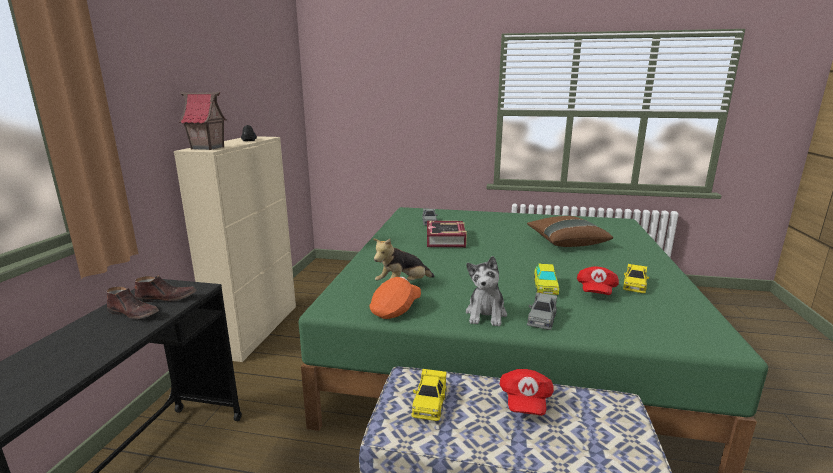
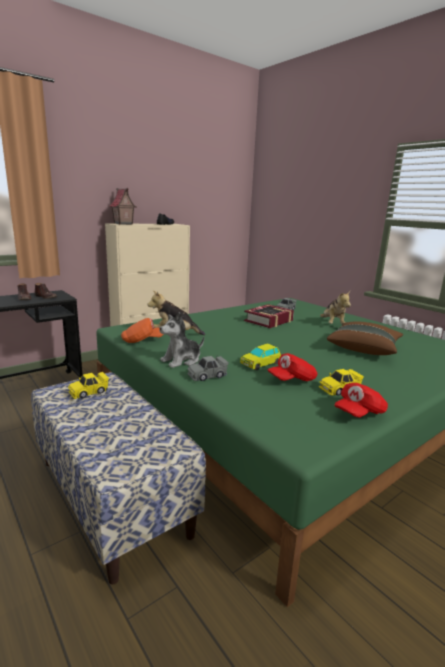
camera: 40 degrees right, 0 degrees up
(497, 226) = (332, 324): none -> plush toy
(525, 402) = (130, 415): red cap -> red cap (359, 413)

